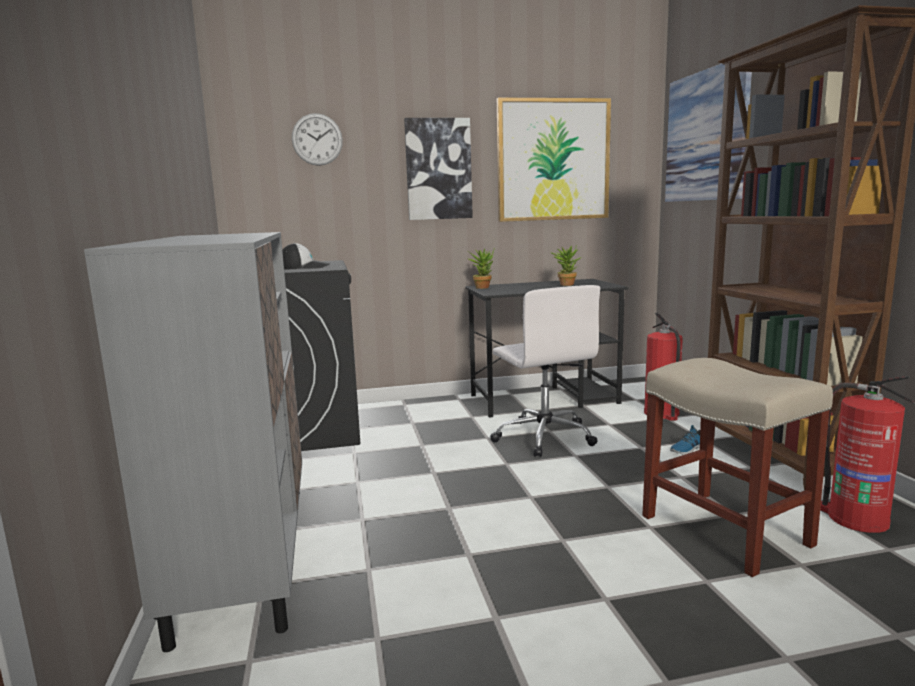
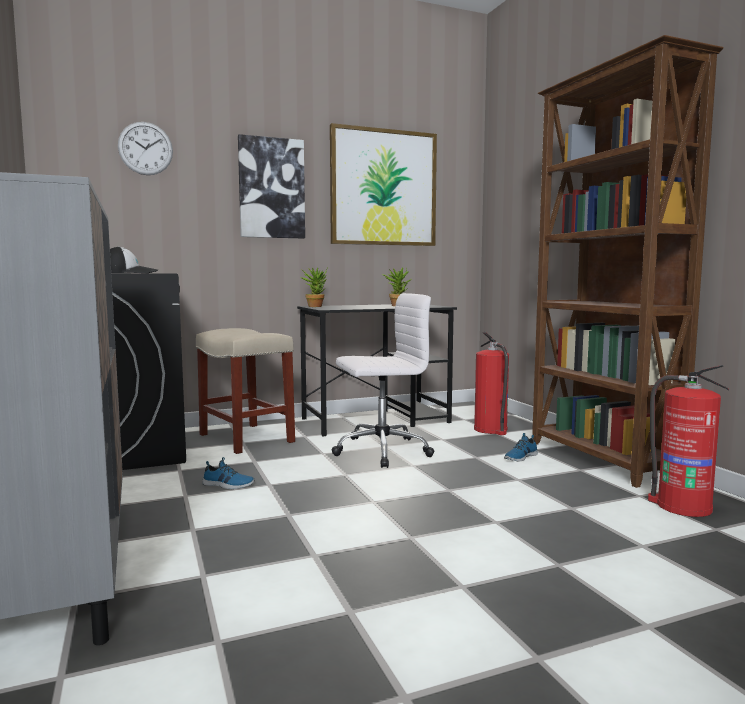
camera: 10 degrees left, 5 degrees down
(396, 471) = (228, 485): none -> shoe
(544, 436) = (380, 451): white office chair -> white office chair turned 75 degrees counterclockwise
(706, 136) = (524, 170): picture -> none
(722, 529) = (564, 520): beige stool -> beige stool (245, 438)

